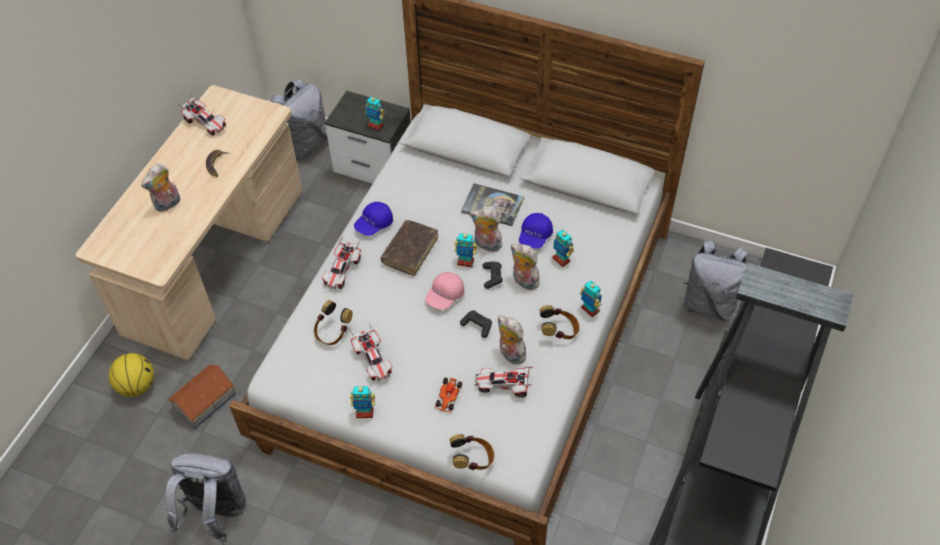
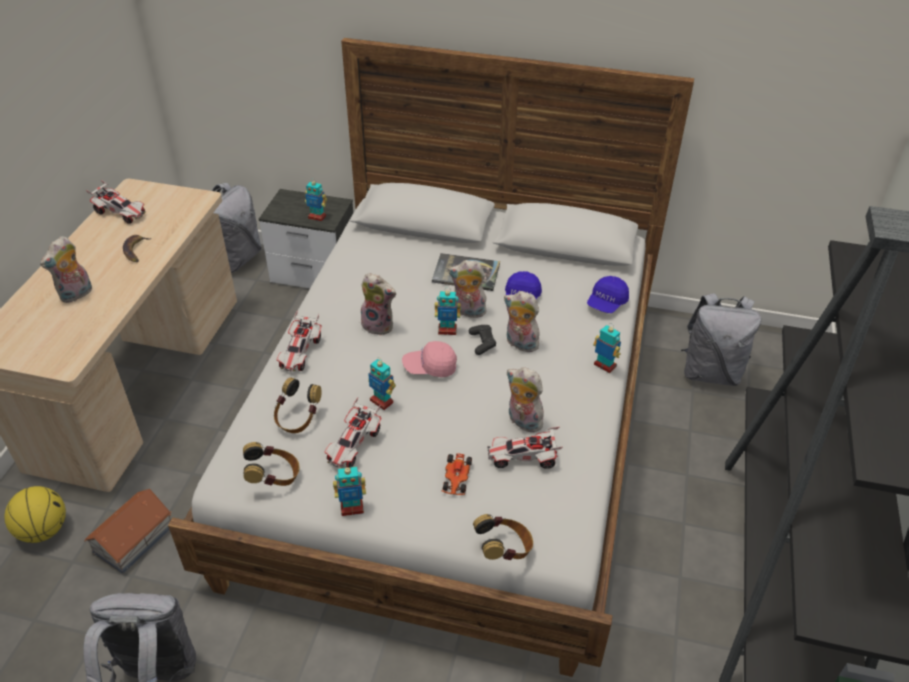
camera: 10 degrees left, 10 degrees down
(373, 360) = (354, 445): toy car -> toy car turned 60 degrees clockwise
(374, 224) = (331, 302): blue cap -> blue cap (606, 303)
(410, 251) = (379, 325): brown book -> plush toy
(445, 296) = (430, 367): pink cap -> pink cap turned 60 degrees clockwise
(477, 326) = (475, 395): black game controller -> none
(559, 331) = (575, 391): headphones -> headphones (274, 477)
(561, 259) = (557, 318): toy robot -> toy robot (382, 401)

